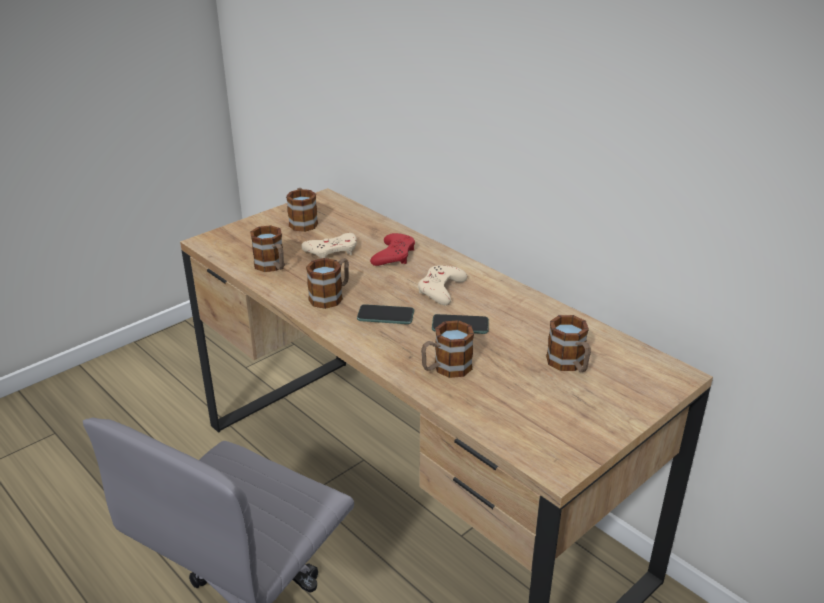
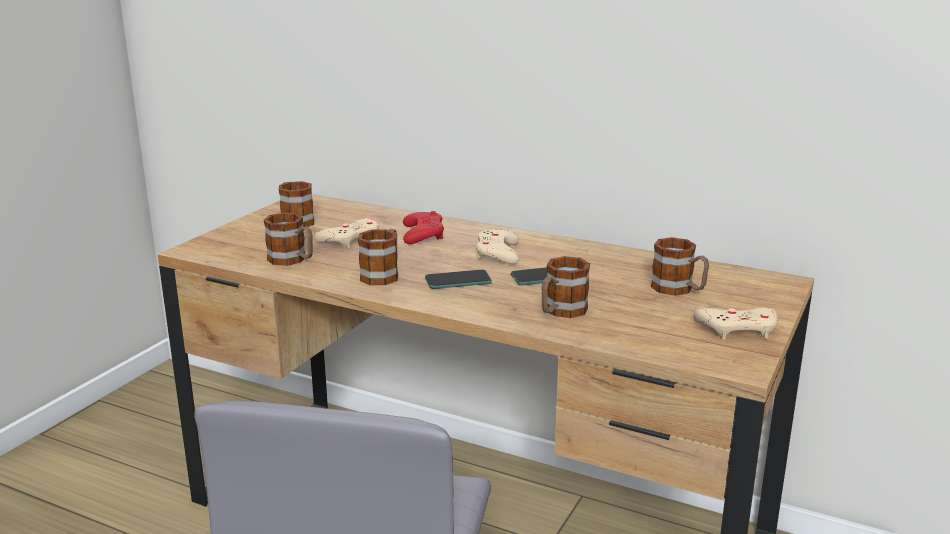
camera: 20 degrees left, 10 degrees down
(588, 423) = (738, 329): none -> beige game controller

